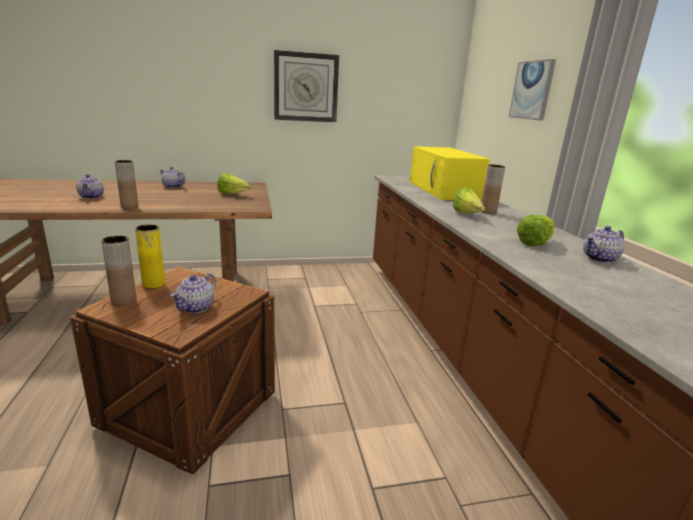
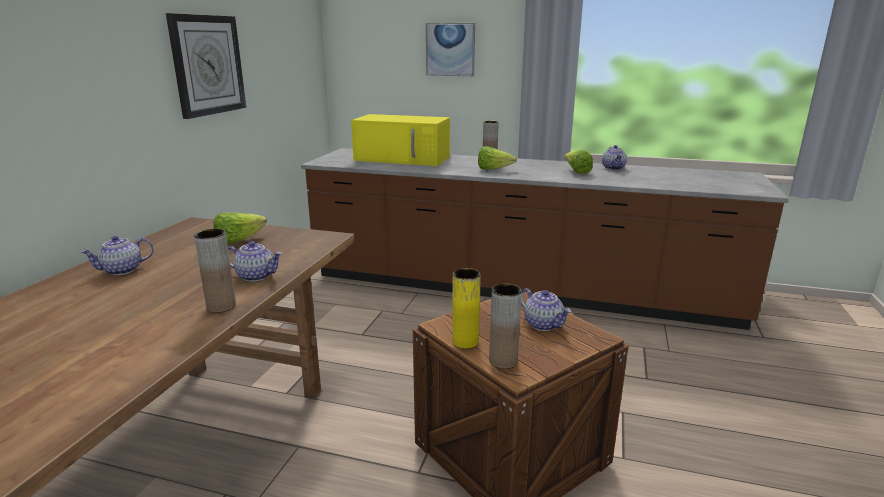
camera: 60 degrees left, 0 degrees up
(92, 197) = (97, 335): teapot -> teapot (256, 276)

